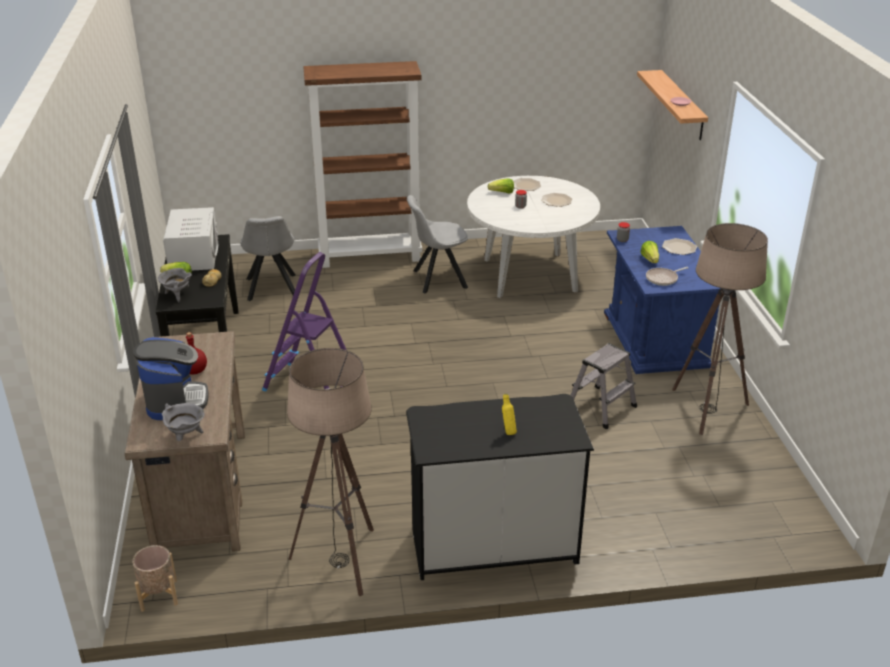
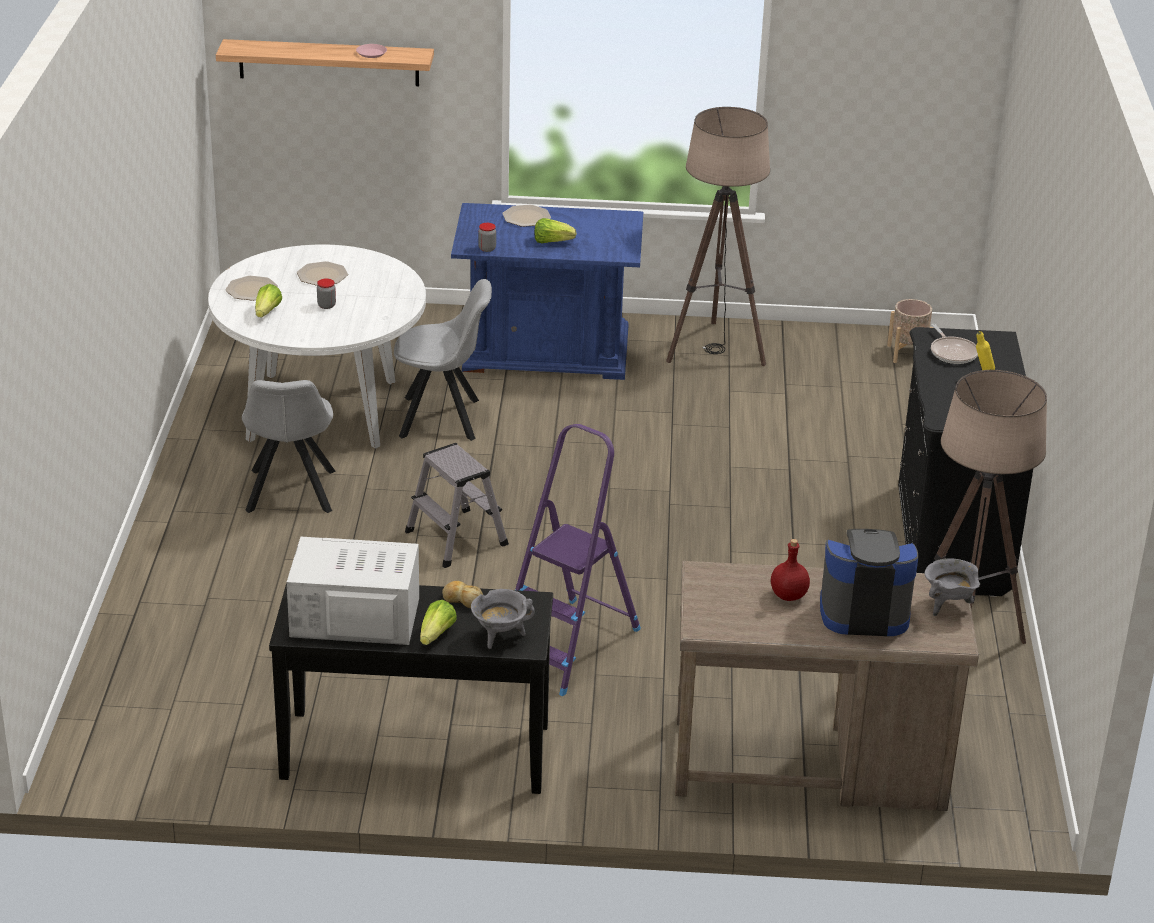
camera: 80 degrees left, 0 degrees up
(159, 595) = (1016, 804): beige planter -> beige planter (907, 353)
(272, 288) = (230, 668): grey chair -> grey chair (442, 418)
(370, 256) = (168, 550): brown bookcase -> none
(601, 407) = (691, 418): grey step ladder -> grey step ladder (456, 538)
(663, 279) = (607, 244): frying pan -> frying pan (952, 352)

